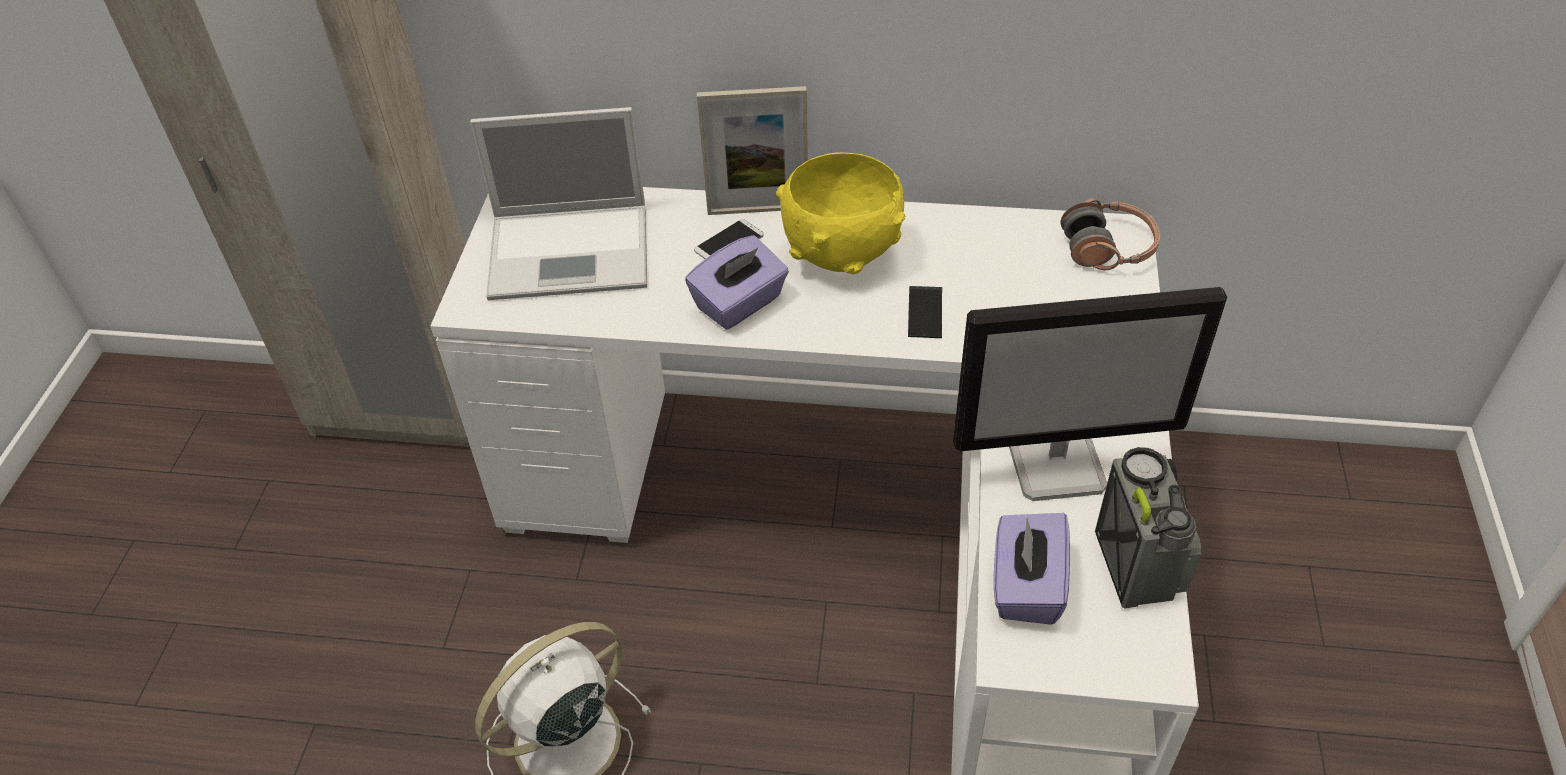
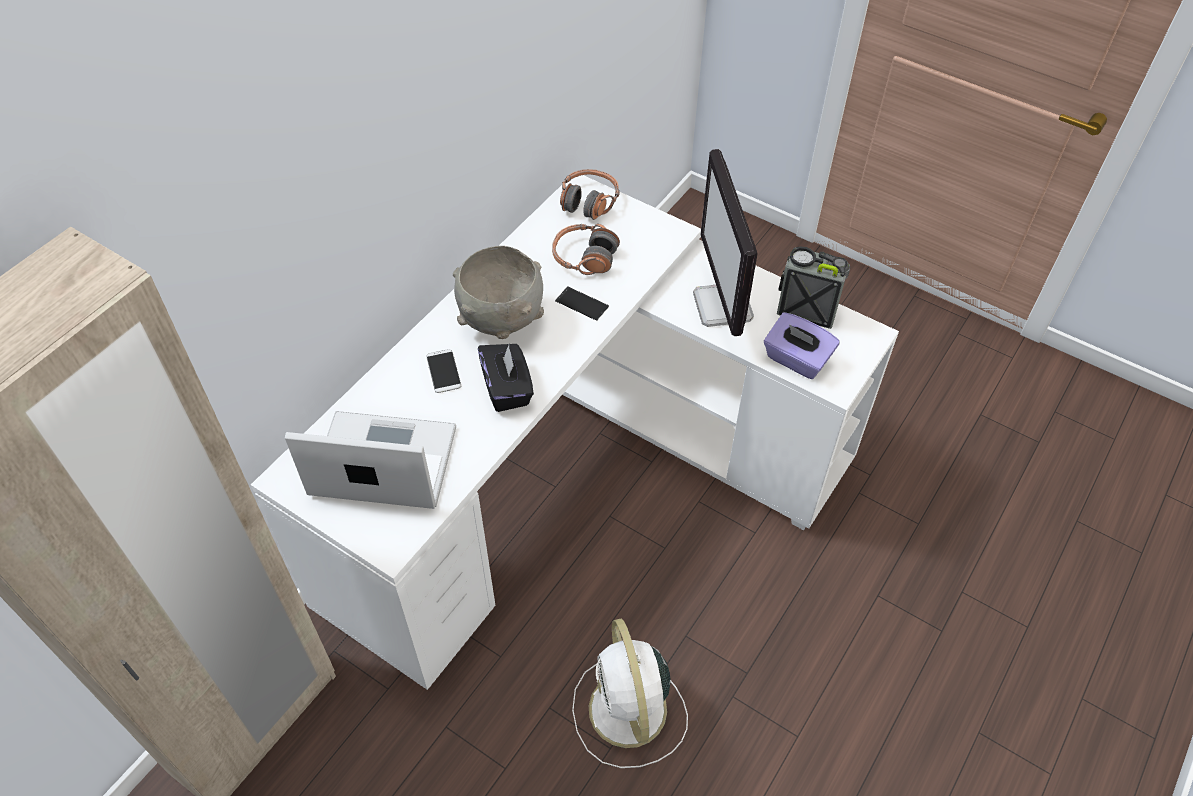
camera: 65 degrees left, 5 degrees up
(573, 251) = (380, 462): laptop -> laptop turned 105 degrees counterclockwise
(740, 304) = (507, 389): purple tissue box -> black tissue box
(758, 210) = (422, 343): picture frame -> none
(841, 256) = (502, 320): yellow bowl -> grey bowl
(1005, 283) = (584, 257): none -> headphones
(1058, 464) = (723, 307): monitor -> monitor turned 150 degrees clockwise

